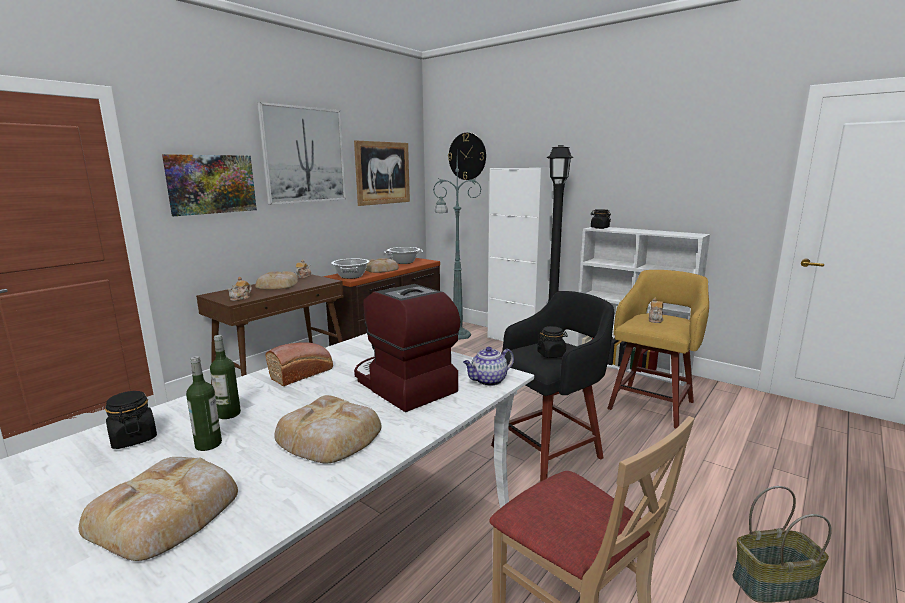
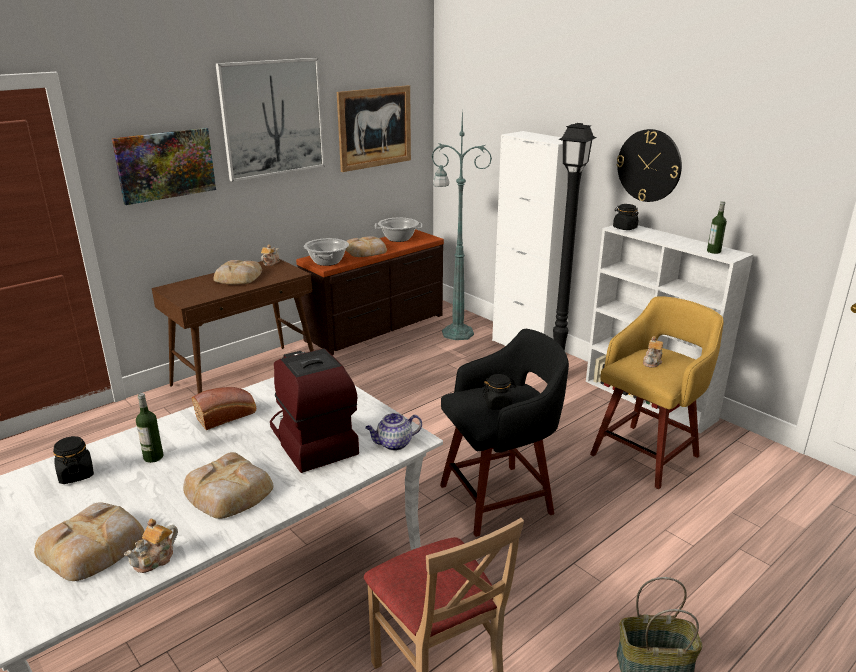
camera: 10 degrees right, 10 degrees up
(208, 444) = (132, 487): bottle -> bottle (713, 251)
(241, 298) = (195, 297): teapot -> teapot (155, 559)
(467, 156) = (483, 108): wall clock -> wall clock (649, 165)

